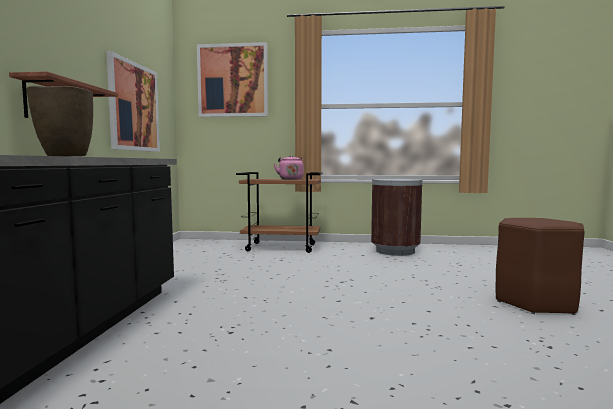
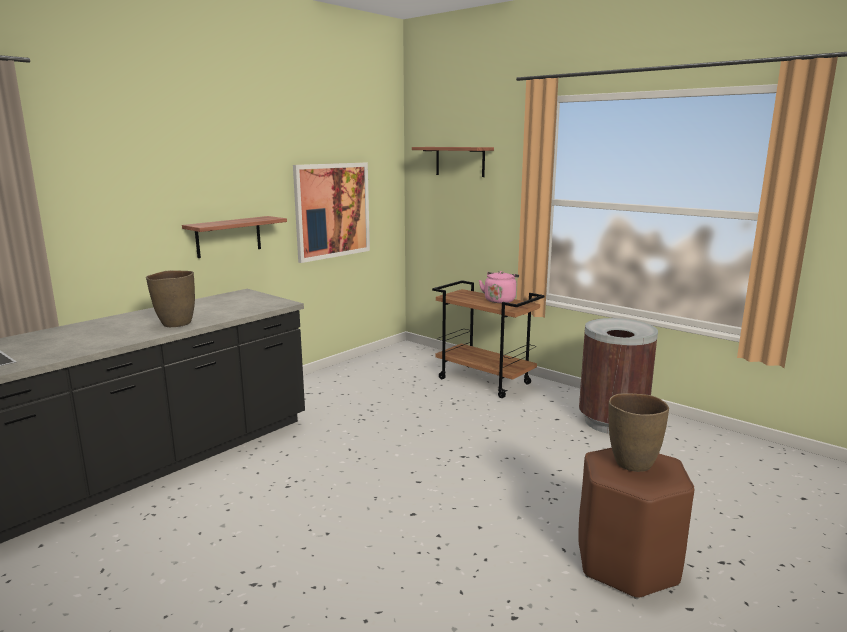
camera: 35 degrees right, 10 degrees up
(233, 80) = (460, 161): picture -> shelf
(534, 220) = (632, 463): none -> brown vase

